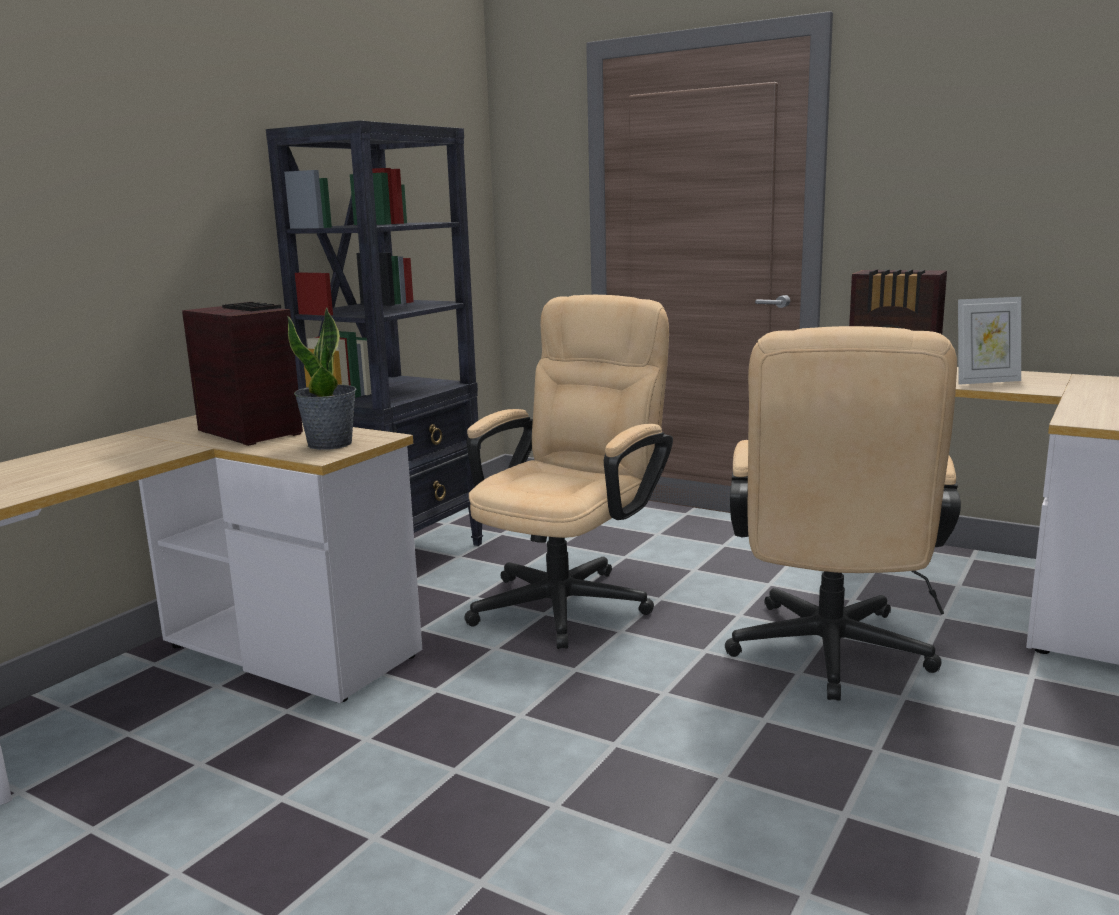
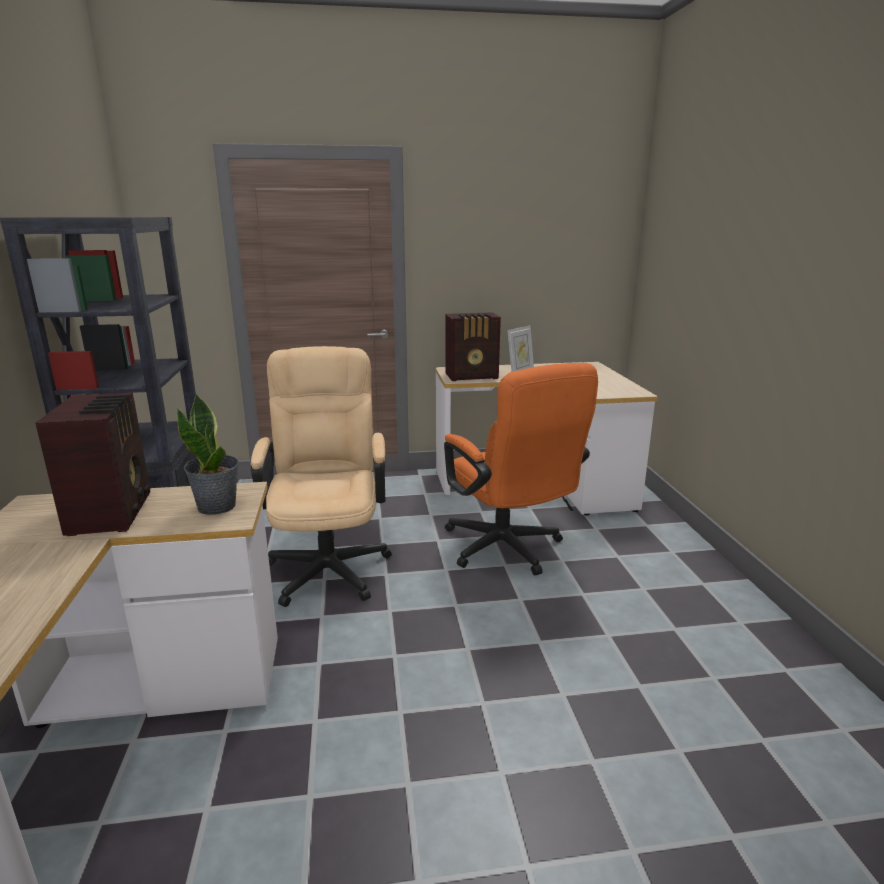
camera: 40 degrees left, 5 degrees up
(251, 432) = (113, 512): radio -> radio turned 75 degrees clockwise
(828, 658) = (508, 551): beige office chair -> orange office chair

